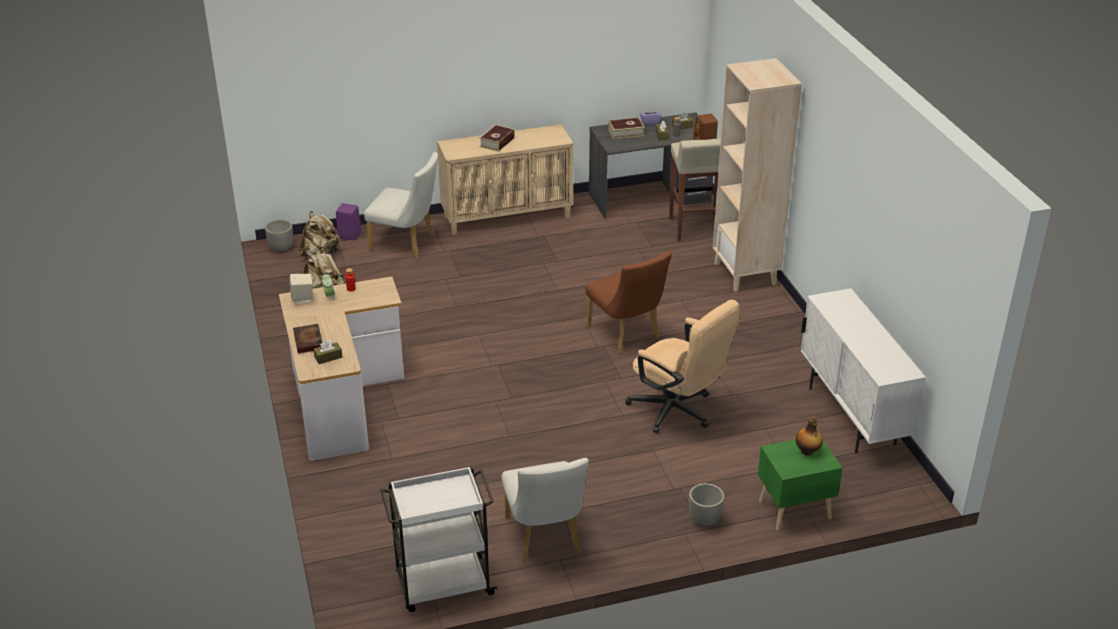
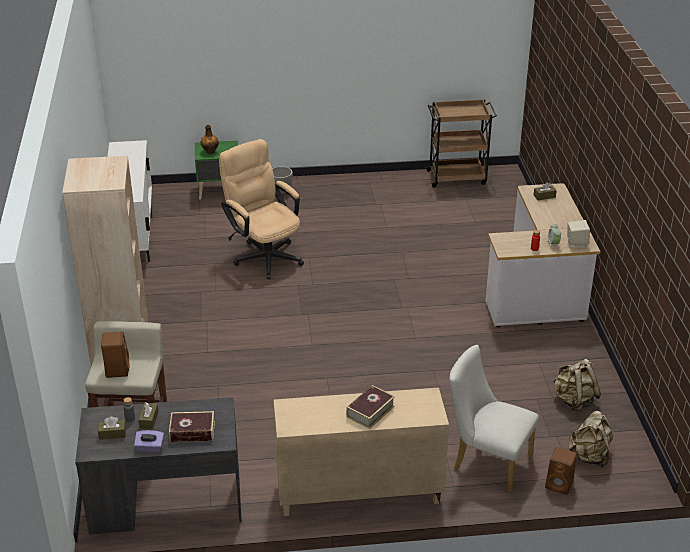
camera: 170 degrees left, 0 degrees up
(281, 248) = (640, 473): planter -> none
(307, 340) = (564, 210): book -> none
(348, 235) = (560, 485): purple speaker -> brown speaker
(442, 585) = (457, 177): white cart -> brown cart
(545, 539) = (389, 192): white chair -> none
(626, 335) = (277, 322): brown chair -> none

